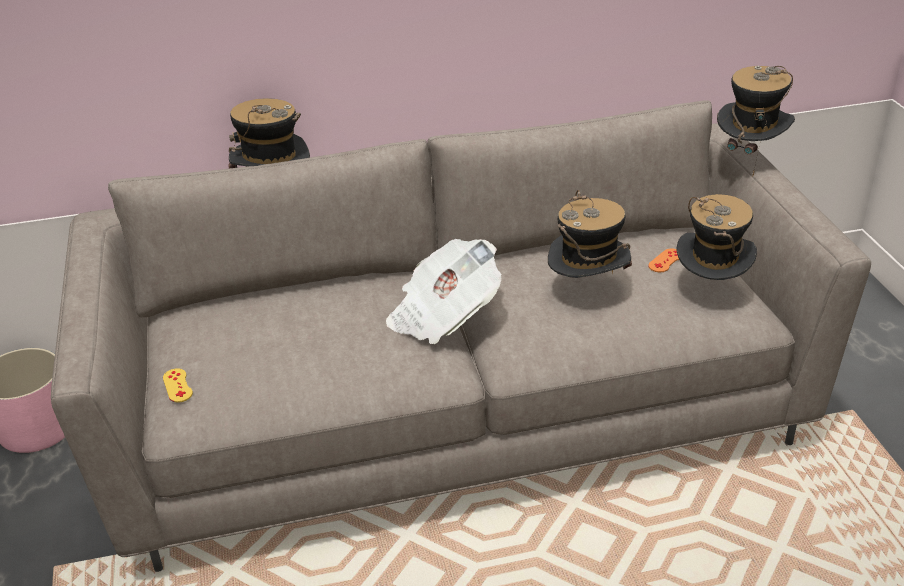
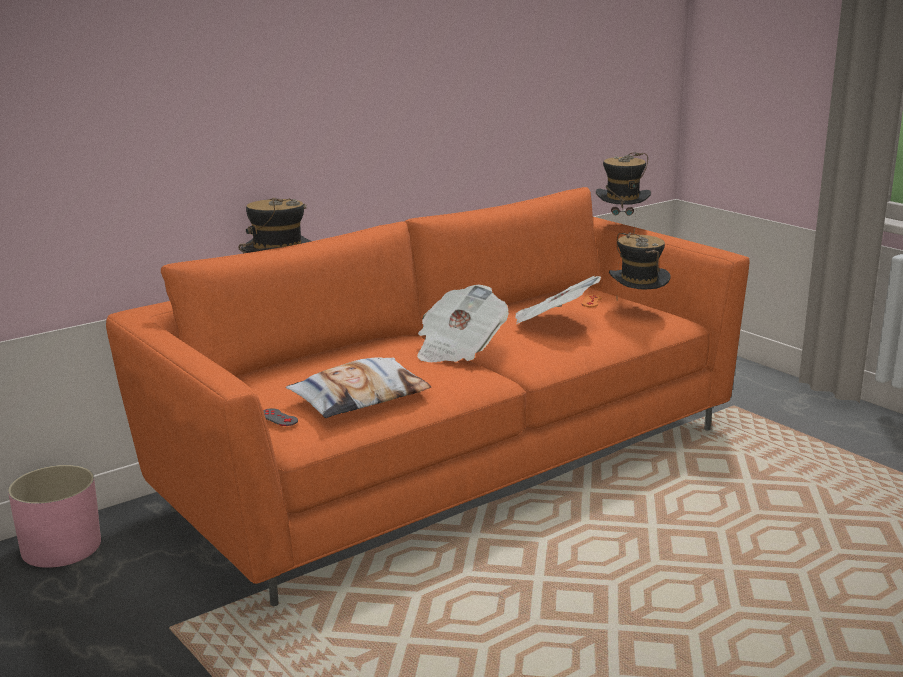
camera: 25 degrees left, 15 degrees down
(177, 385) = (278, 417): yellow game controller -> grey game controller
(279, 374) = (360, 397): none -> pillow
(457, 417) = (452, 464): beige sofa -> orange sofa
(587, 292) = (553, 322): hat -> newspaper

